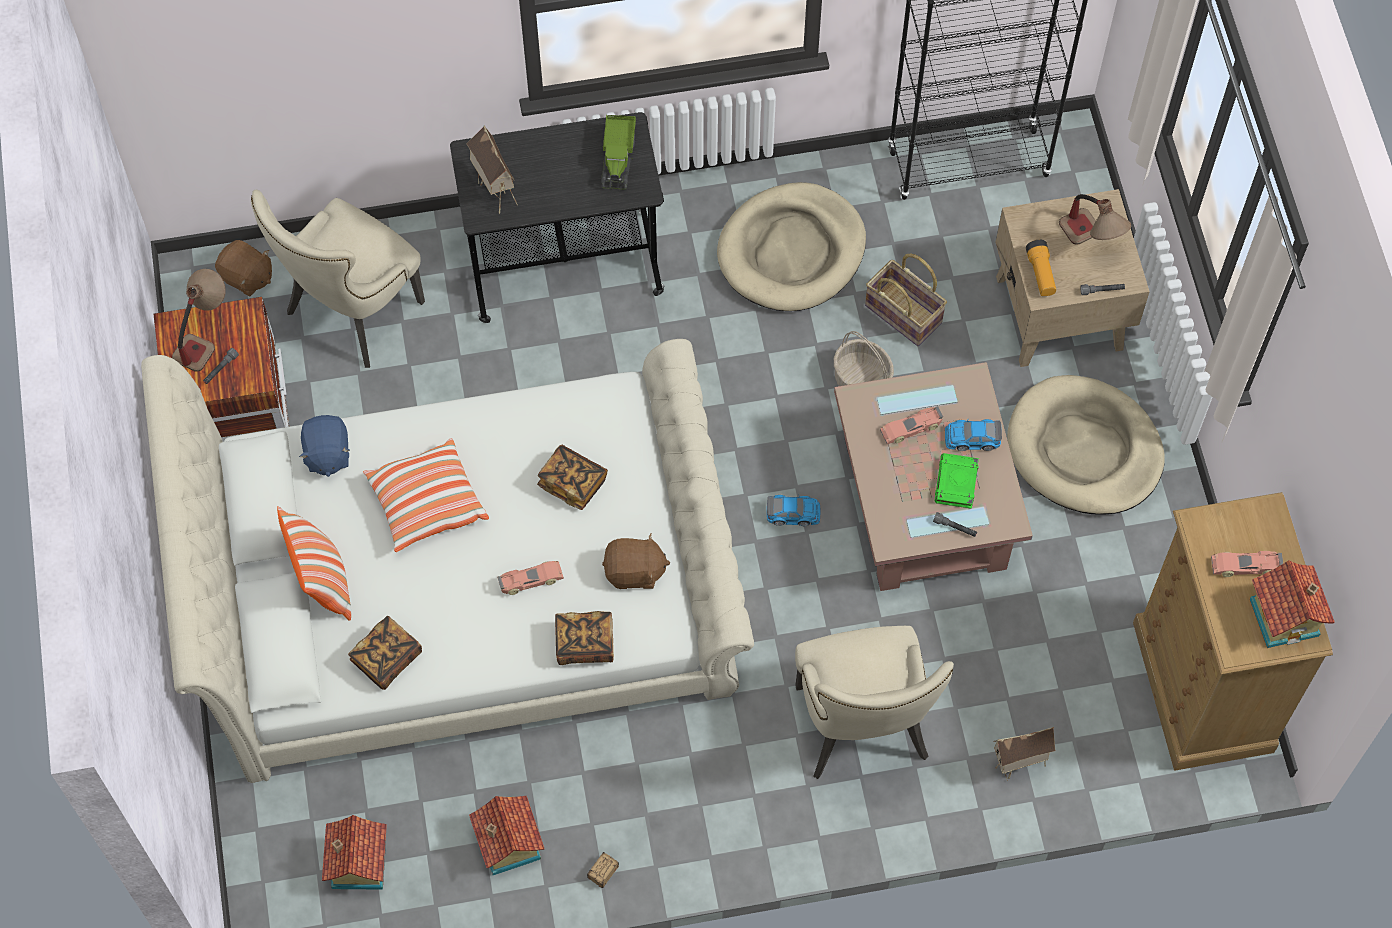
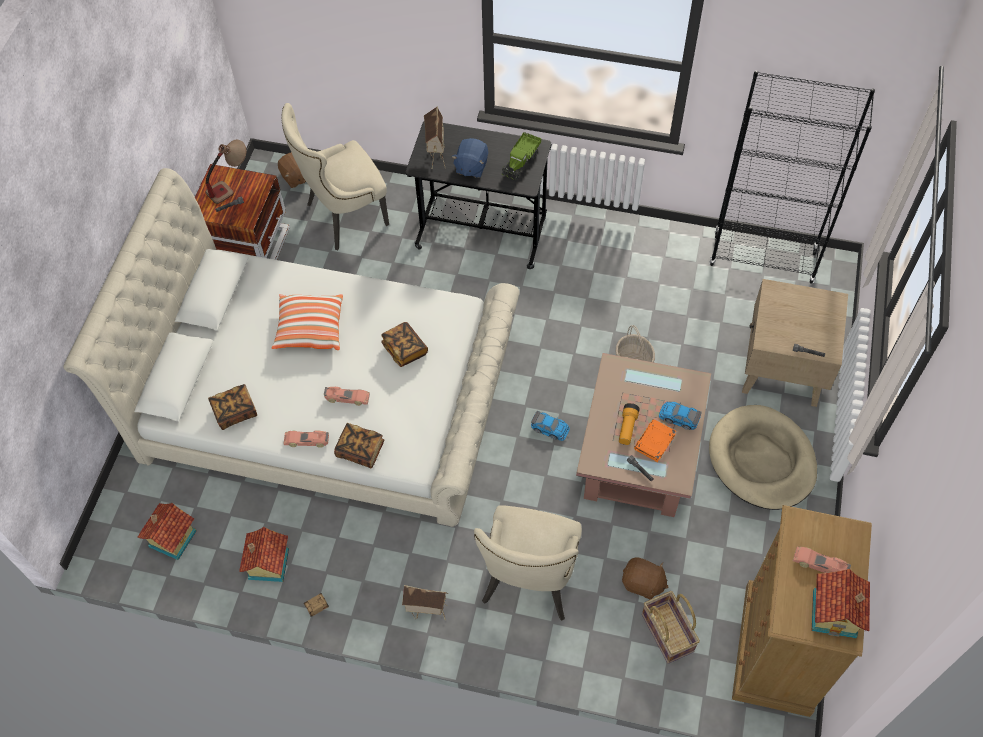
camera: 25 degrees right, 5 degrees down
(323, 581) = (224, 351): pillow -> none
(327, 454) = (267, 279): blue plush toy -> blue plush toy (471, 167)
(634, 572) = (415, 418): brown plush toy -> brown plush toy (643, 583)
(791, 251) = (625, 272): beige dog bed -> none
(904, 313) = (680, 333): basket -> basket (668, 633)
(911, 428) = (641, 396): toy car -> toy car (307, 440)
(956, 483) = (654, 442): green book -> orange book
(1018, 766) = (623, 651): toy house -> toy house (427, 612)
(1040, 273) = (770, 328): flashlight -> flashlight (627, 428)
(1091, 242) = (813, 320): table lamp -> none

